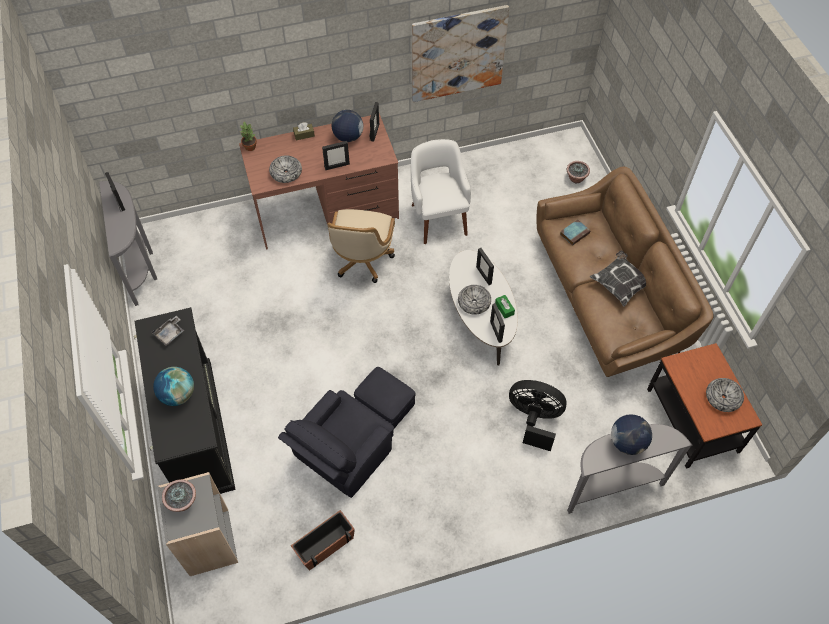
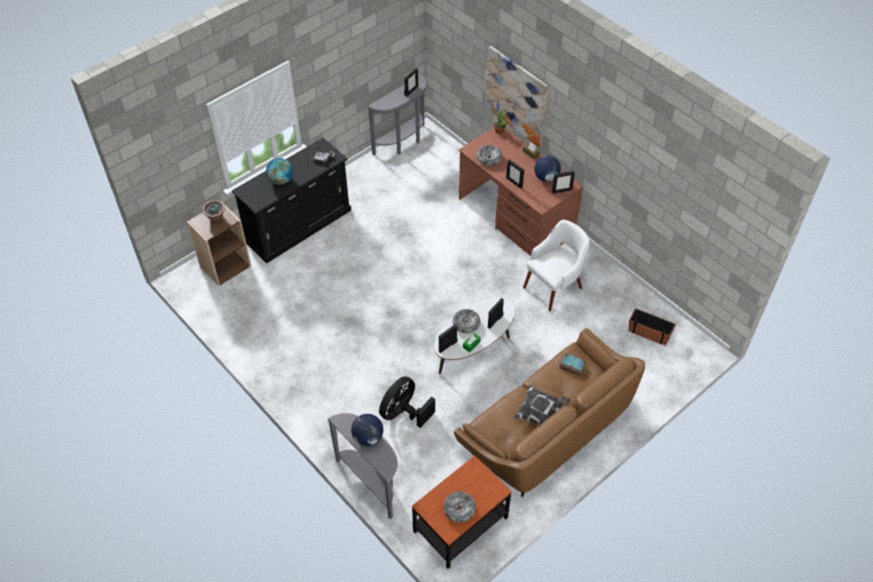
camera: 65 degrees right, 5 degrees down
(208, 541) = (226, 265): grey bookcase -> brown bookcase
(325, 545) = (249, 325): planter -> planter (649, 332)
(352, 443) = (329, 311): black armchair -> none
(362, 265) = (479, 257): beige office chair -> none
(458, 53) = (645, 191): picture -> picture (516, 96)
(534, 419) = (404, 413): black fan -> black fan turned 135 degrees counterclockwise
(576, 179) = (661, 366): potted plant -> none

